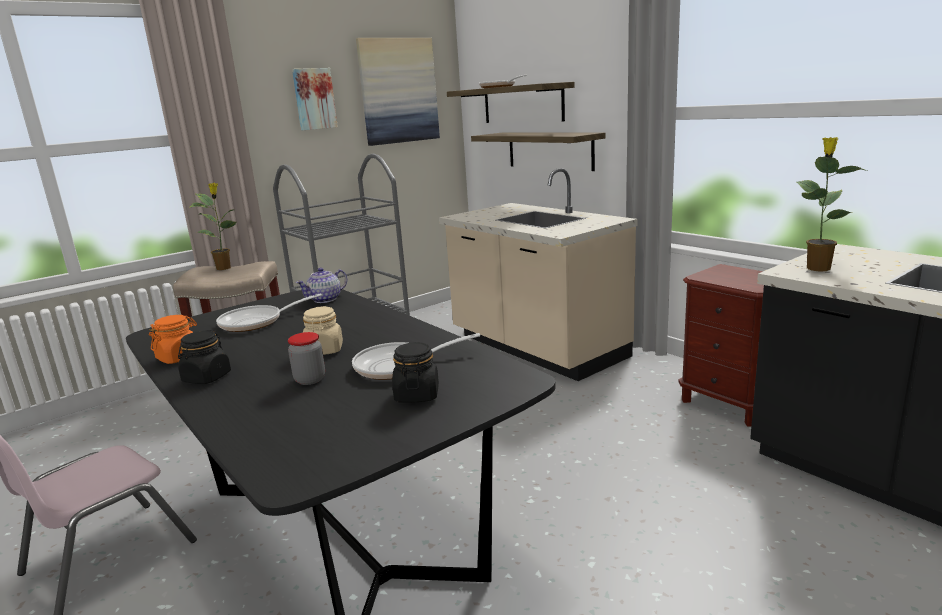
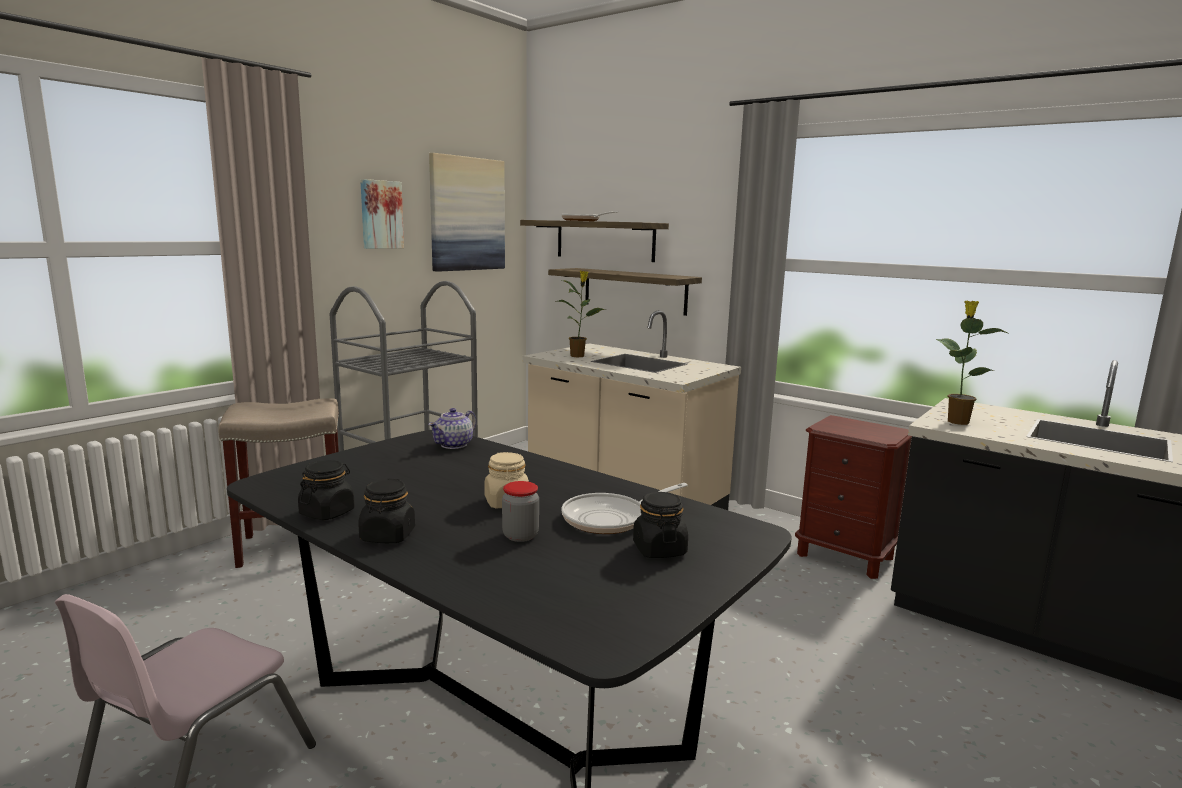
camera: 15 degrees left, 5 degrees down
(179, 357) = (327, 512): orange jar -> black jar
(225, 268) = (279, 405): potted plant -> potted plant (578, 356)
(256, 322) = (391, 470): frying pan -> none

